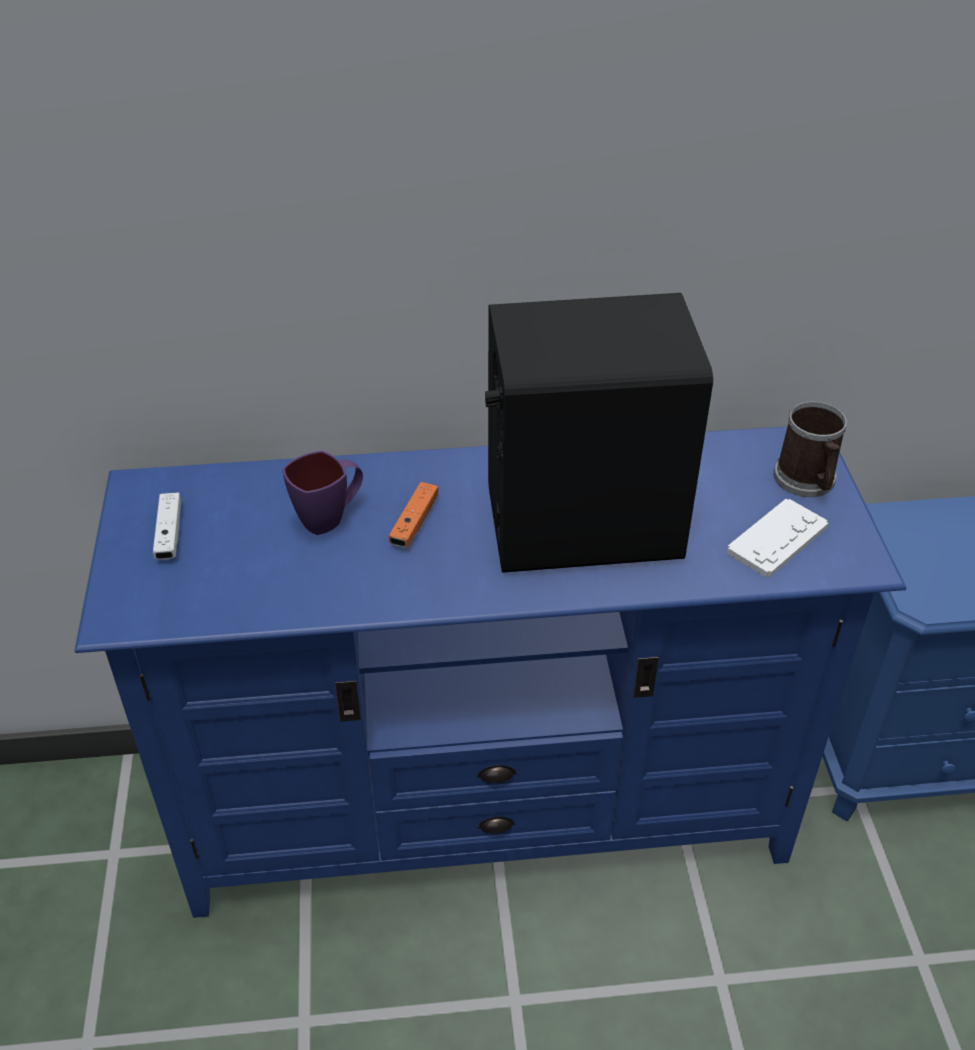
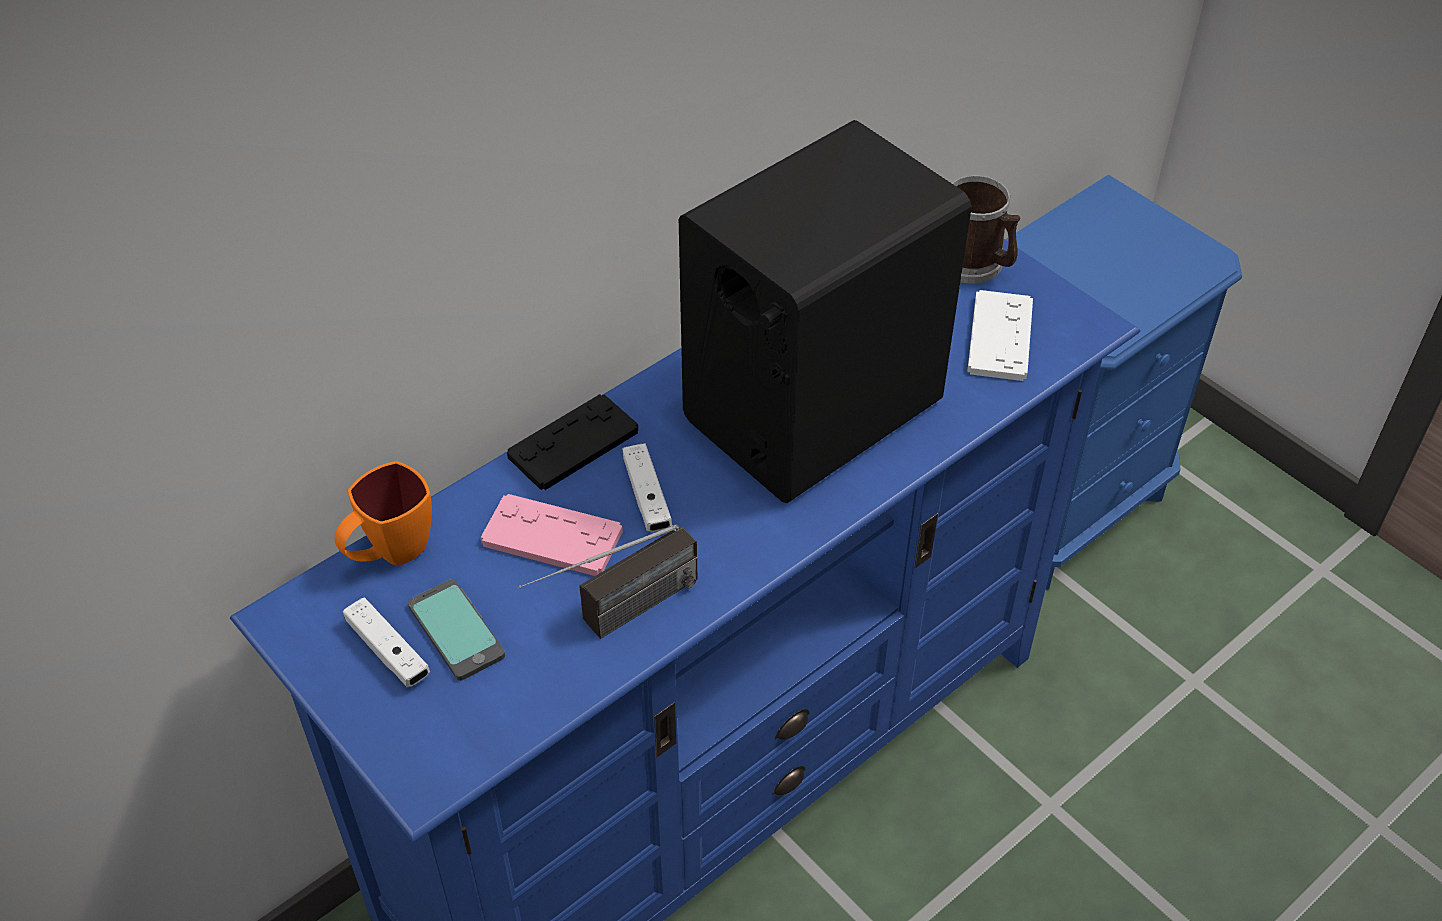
camera: 35 degrees left, 5 degrees up
(219, 543) = (457, 630): none -> phone
(226, 480) = (389, 555): none -> orange mug
(319, 586) = (616, 618): none -> radio
(330, 518) = (552, 537): purple mug -> pink game controller
(400, 468) = (573, 444): none -> black game controller
(414, 523) = (647, 496): orange game controller -> white game controller

